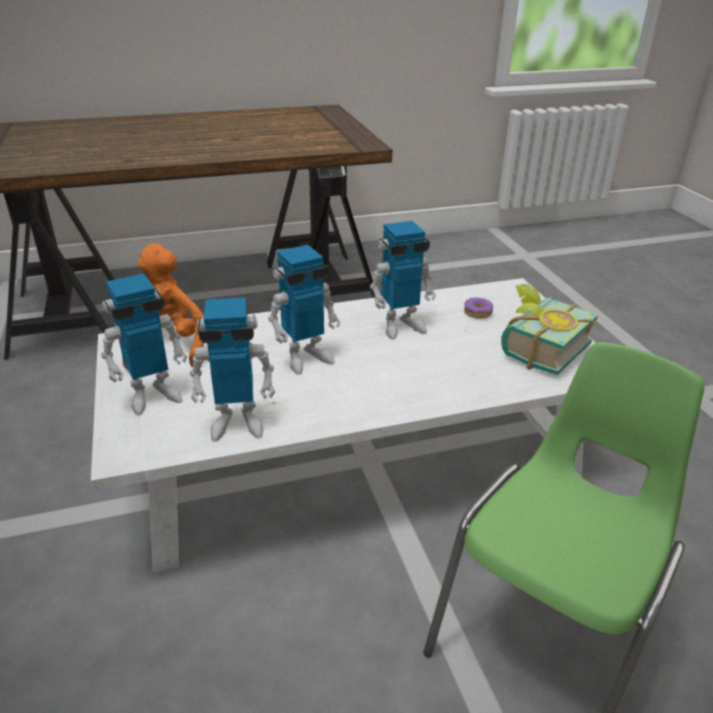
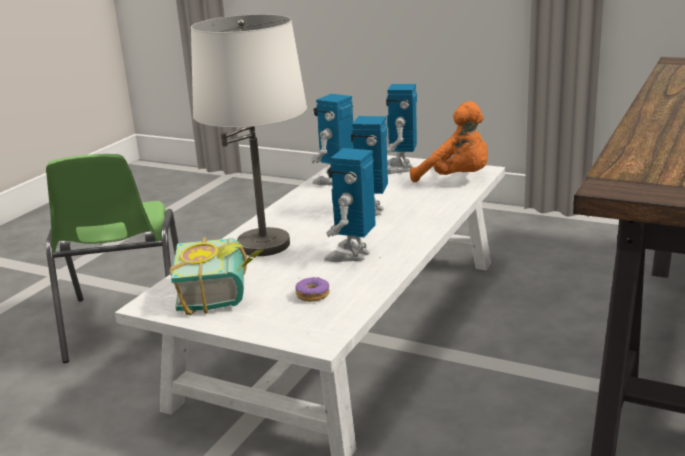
camera: 135 degrees right, 10 degrees down
(446, 376) = (263, 245): none -> white table lamp

